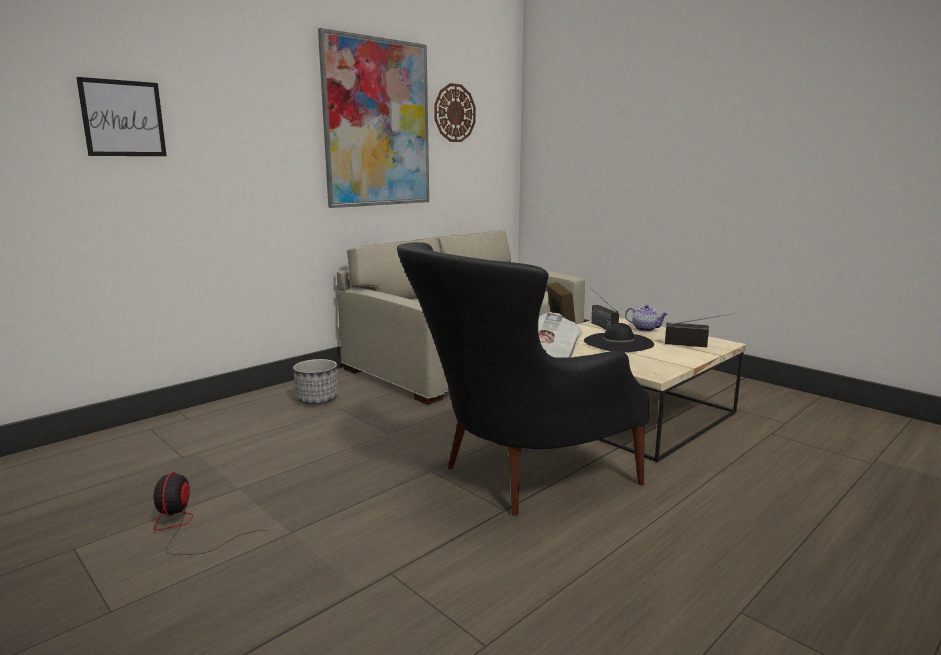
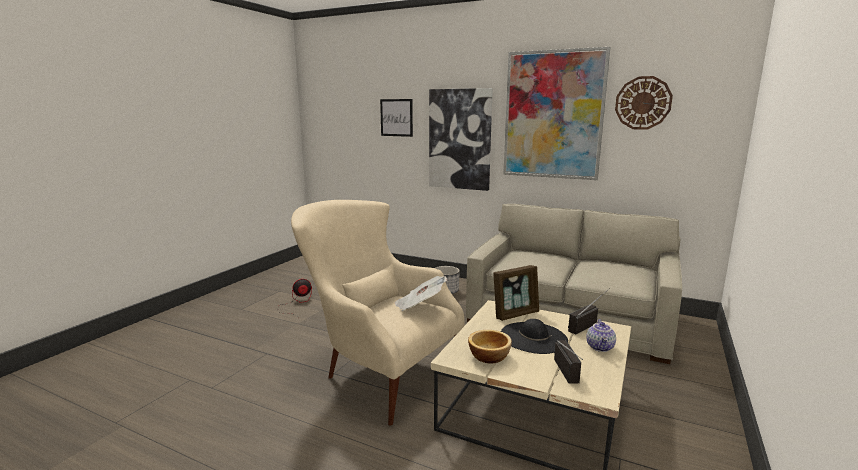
camera: 70 degrees right, 0 degrees up
(258, 159) = (460, 139): none -> picture
(514, 477) = (377, 370): black armchair -> beige armchair
(652, 361) = (489, 356): none -> bowl

